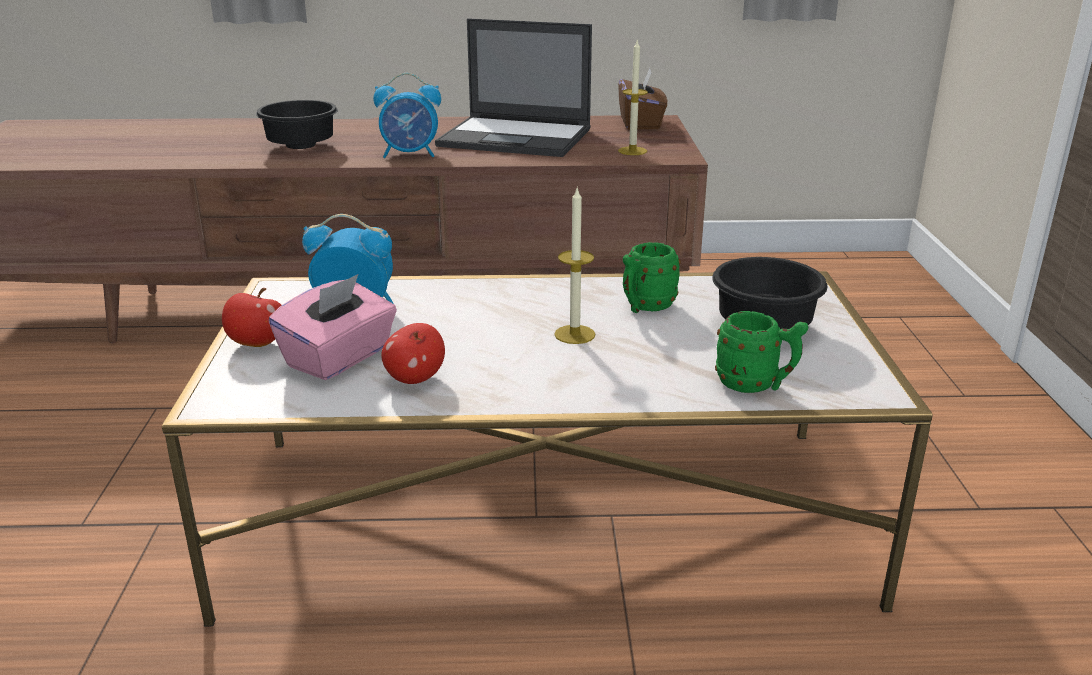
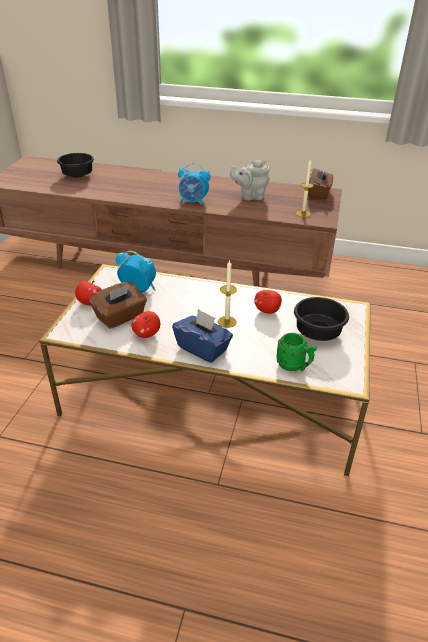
camera: 15 degrees right, 10 degrees up
(300, 146) = (145, 189): black bowl -> black bowl (77, 175)
(339, 358) = (120, 317): pink tissue box -> brown tissue box
(517, 138) = (250, 196): laptop -> grey teapot
(551, 384) = (203, 348): none -> blue tissue box
(644, 307) = (267, 311): green mug -> apple

